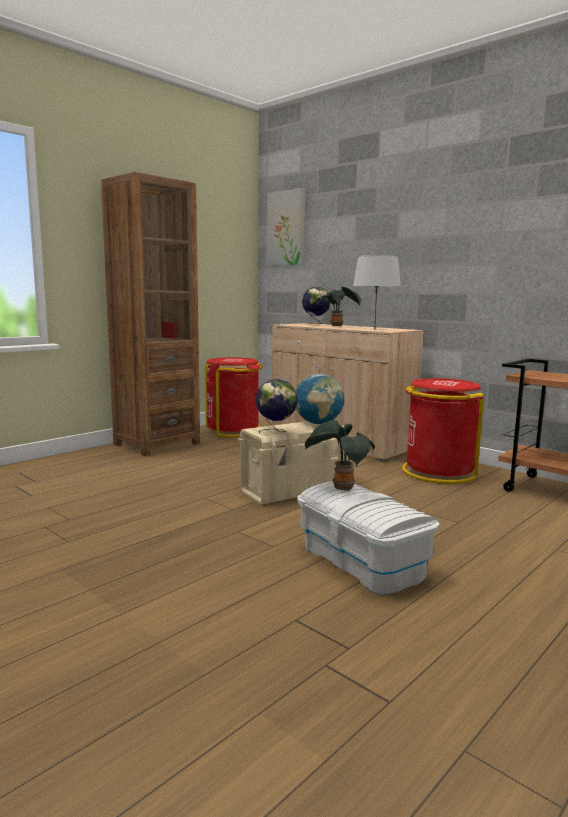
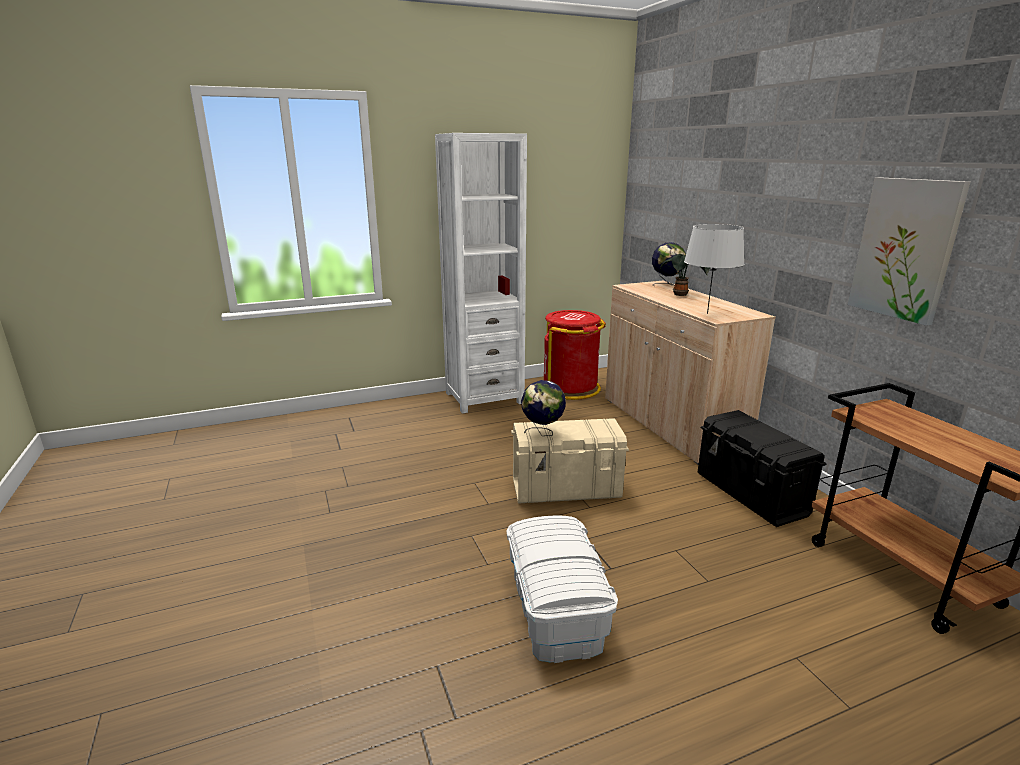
camera: 25 degrees right, 10 degrees up
(157, 444) = (484, 398): brown bookcase -> white bookcase
(286, 228) = (653, 165): picture -> picture (905, 249)
(318, 423) = (600, 425): globe -> none
(340, 487) = (549, 528): potted plant -> none
(438, 472) = (751, 494): red trash can -> black storage box

